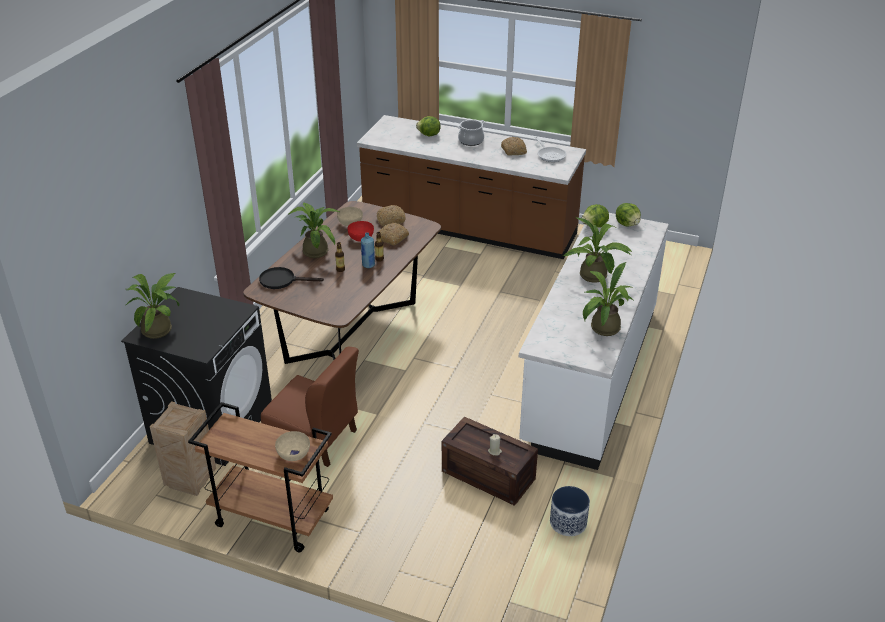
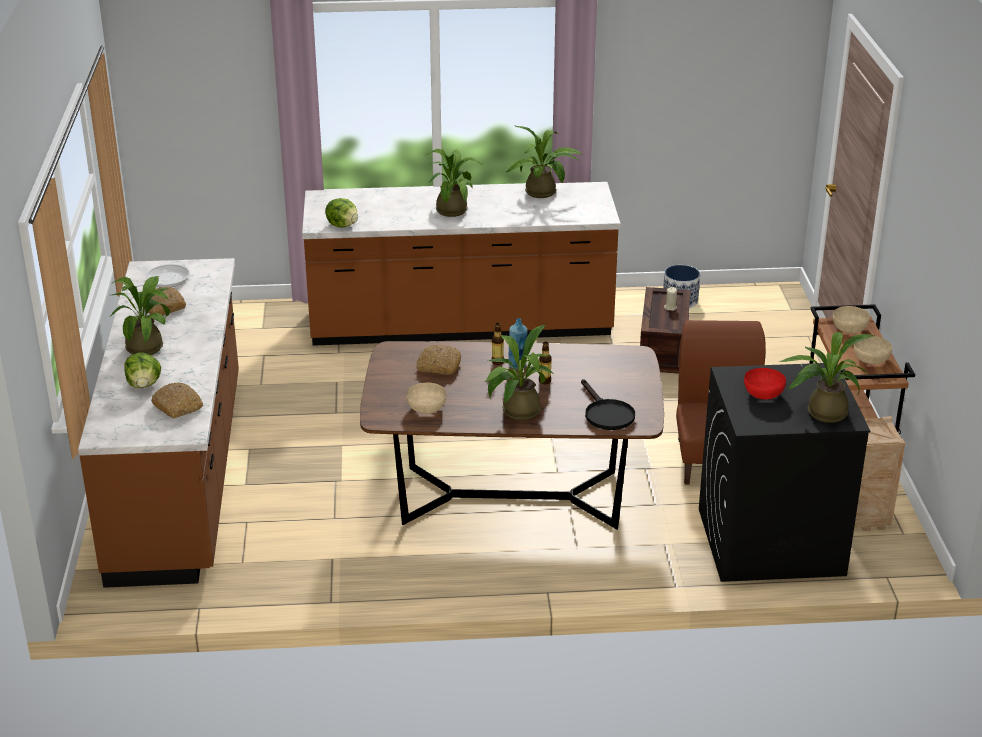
camera: 115 degrees left, 5 degrees down
(242, 443) = (870, 359): none -> beige bowl
(361, 237) = (457, 389): red bowl -> red bowl (763, 394)
(390, 220) = (394, 380): bread -> bread (178, 406)
(471, 141) = (148, 346): cooking pot -> potted plant
(589, 374) = (461, 326): white counter -> brown counter
(627, 224) = (324, 209): lettuce -> none

